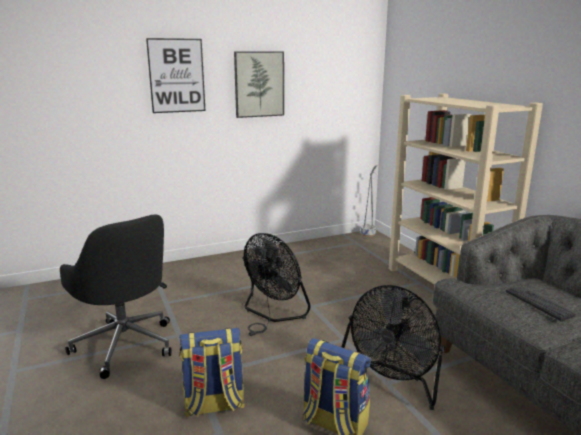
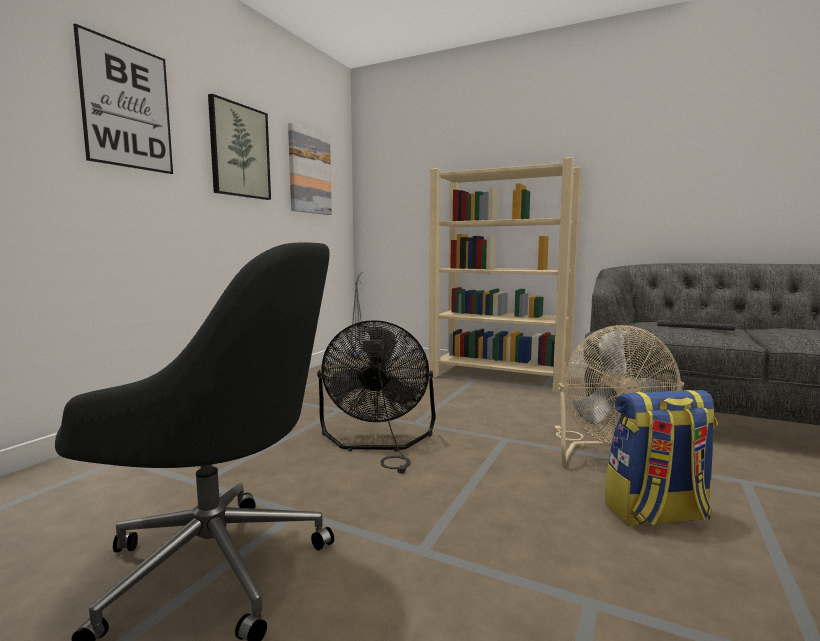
camera: 40 degrees left, 10 degrees down
(214, 405) = (512, 571): backpack -> none
(328, 85) = (309, 172): none -> picture
(390, 378) = (606, 453): black fan -> beige fan

